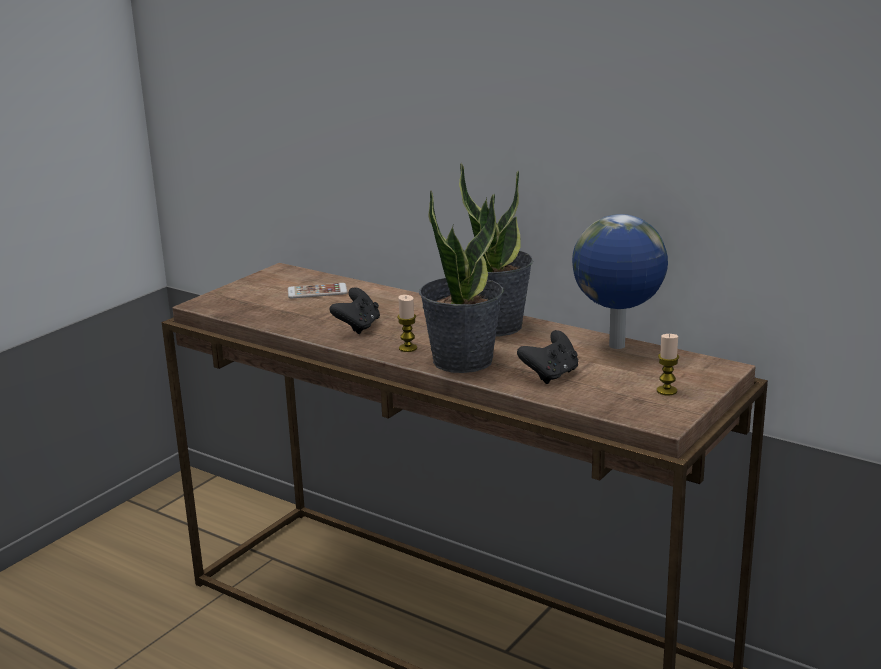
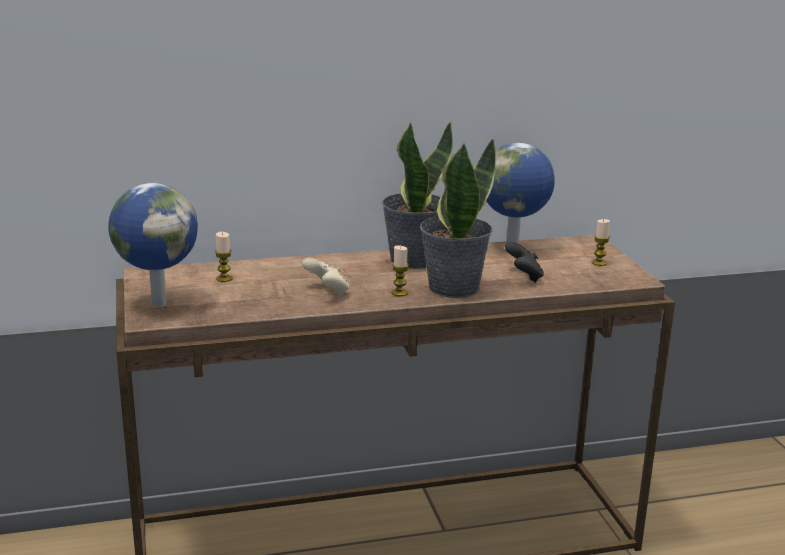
camera: 50 degrees left, 0 degrees up
(235, 294) = (158, 303): none -> globe
(317, 291) = (224, 278): phone -> candle
(358, 327) = (327, 292): black game controller -> beige game controller

